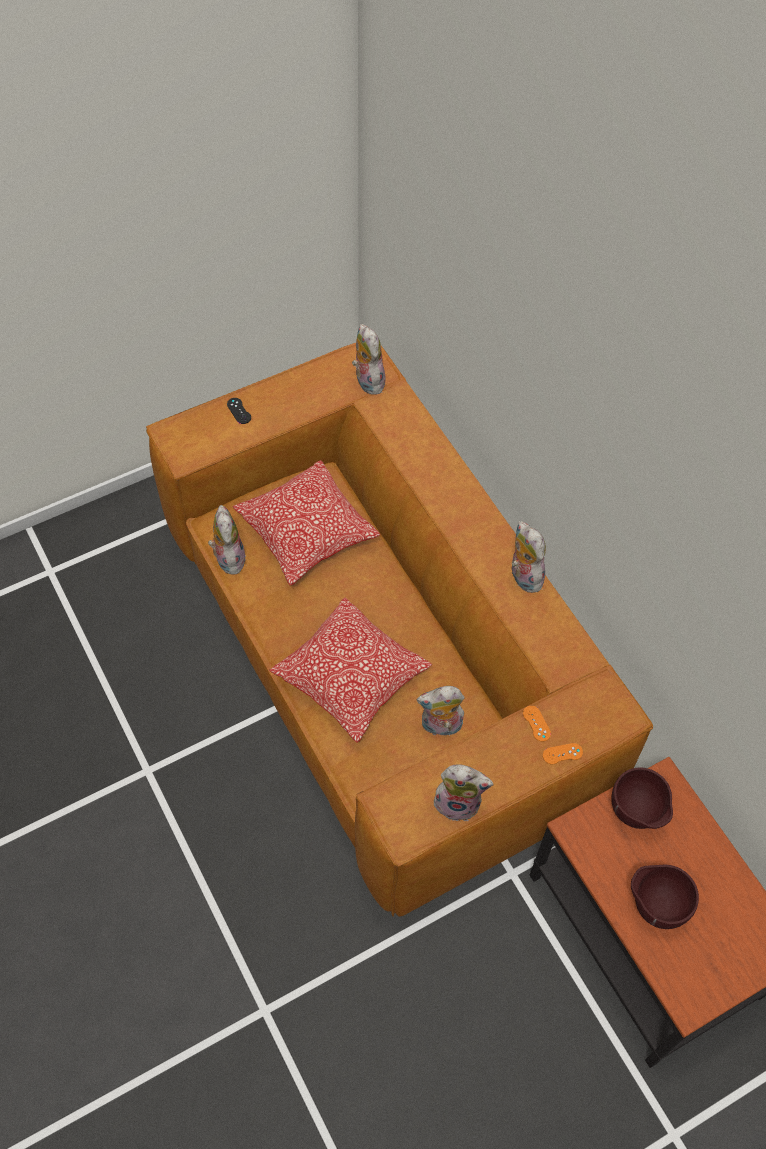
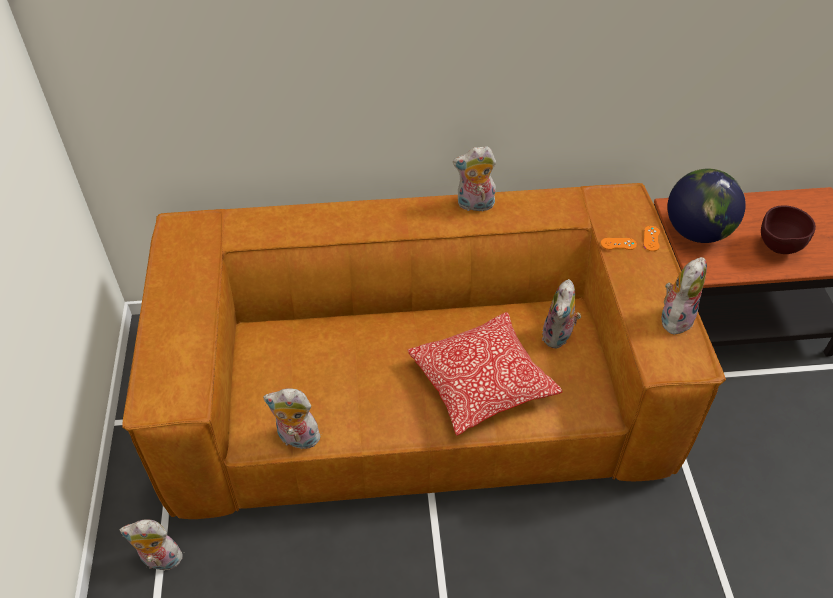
camera: 65 degrees left, 10 degrees down
(239, 411) = (166, 338): black game controller -> none
(306, 531) = (308, 363): pillow -> none
(367, 380) = (205, 233): plush toy -> plush toy (160, 560)
(636, 813) = (697, 232): brown bowl -> globe

